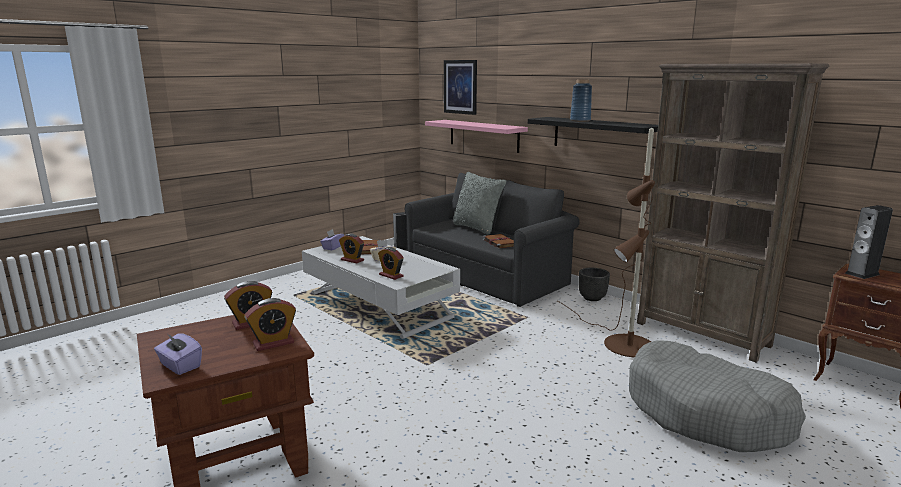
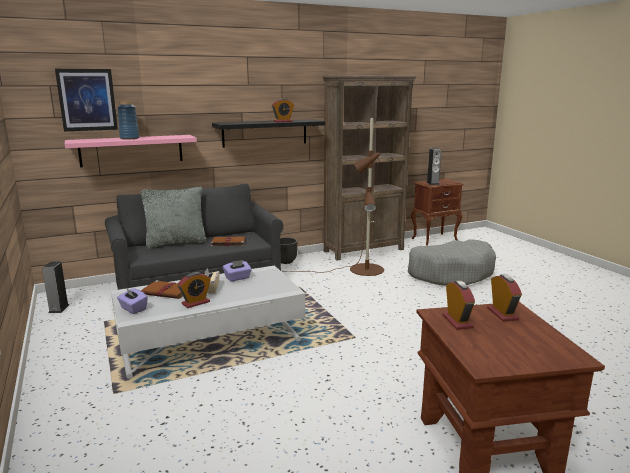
camera: 70 degrees left, 0 degrees up
(180, 366) = (550, 351): purple tissue box -> purple tissue box (237, 278)
(391, 275) = (265, 291): alarm clock -> alarm clock (283, 121)
(580, 120) = (258, 122): blue vase -> blue vase (129, 138)

